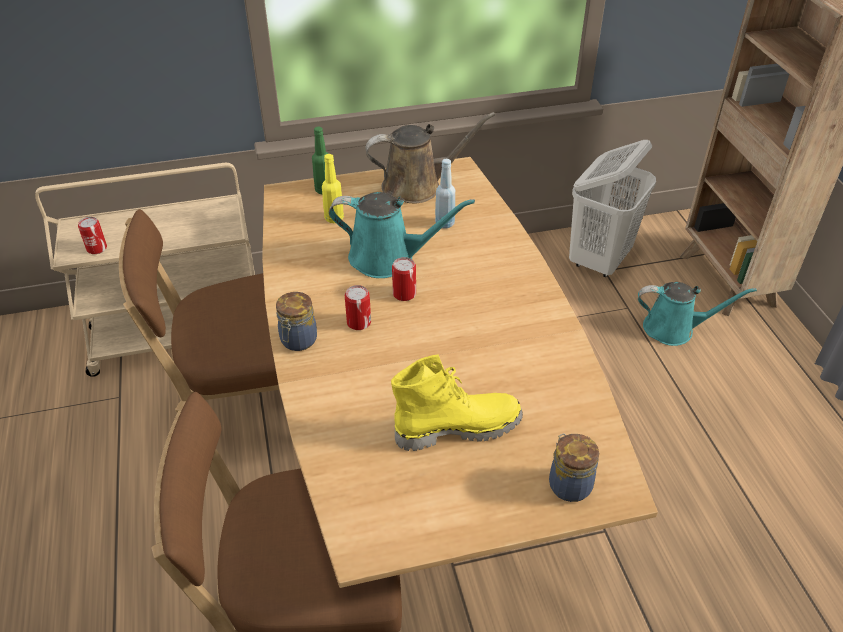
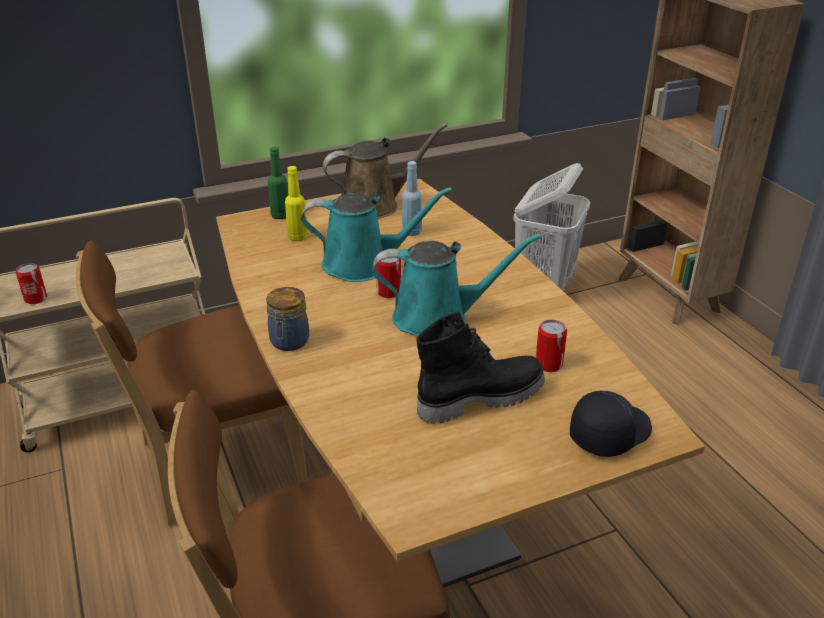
camera: 10 degrees left, 10 degrees down
(359, 322) = (349, 320): can -> can (548, 364)
(457, 427) = (479, 398): yellow boot -> black boot
(568, 484) = (609, 433): jar -> black cap
(674, 329) = (631, 341): turquoise watering can -> turquoise watering can (438, 318)

